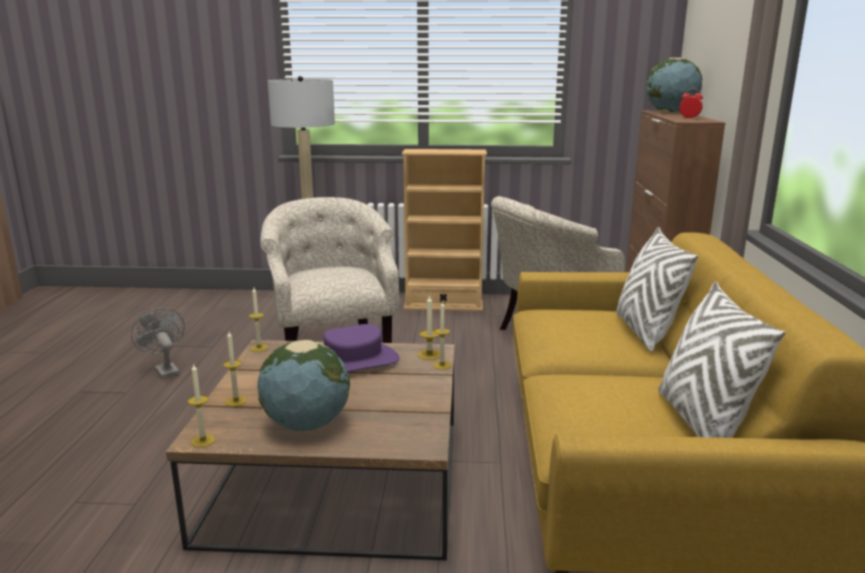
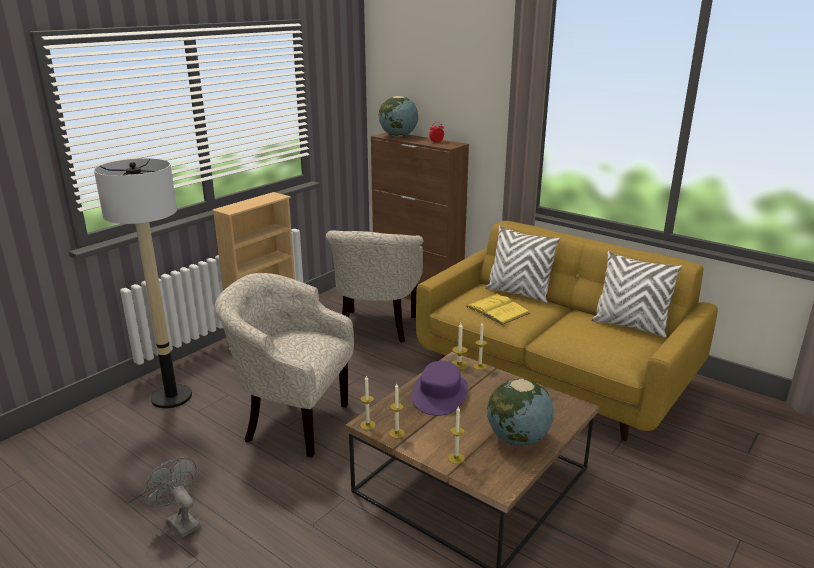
camera: 55 degrees left, 5 degrees up
(164, 370) = (179, 521): grey fan -> grey fan turned 45 degrees clockwise
(203, 441) = (506, 486): candle -> candle (396, 433)
(572, 331) = (497, 310): none -> yellow book

